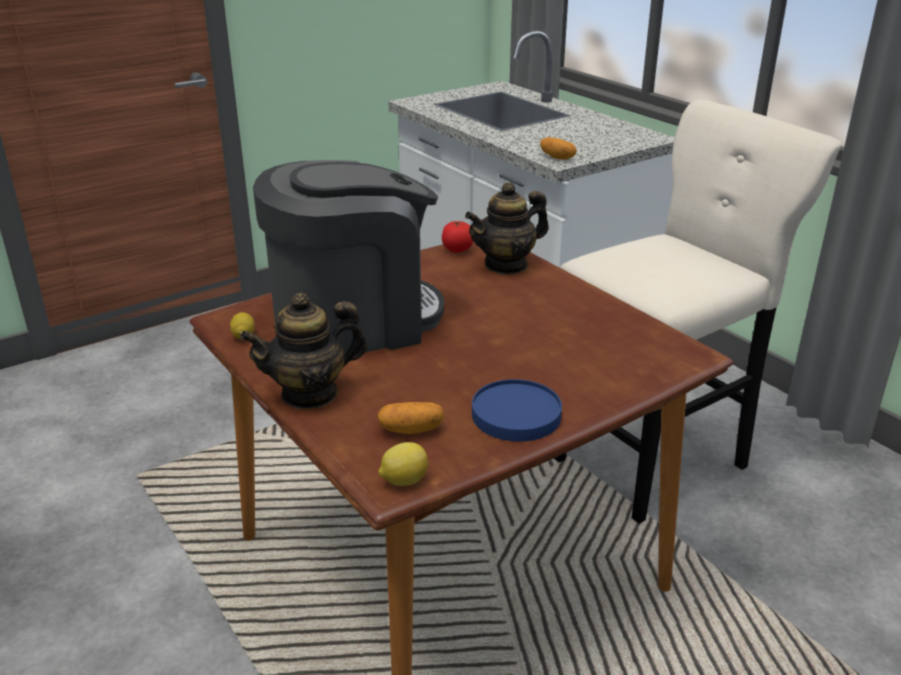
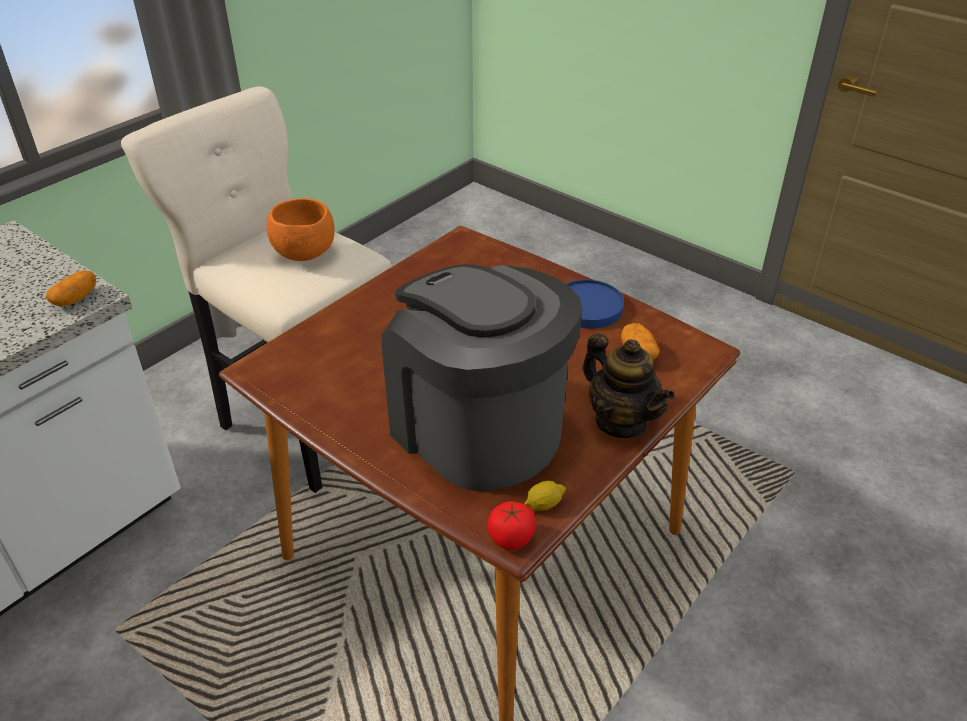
camera: 105 degrees left, 10 degrees up
(403, 480) = (697, 345): lemon -> none
(457, 249) = (281, 388): tomato -> tomato (511, 538)
(506, 265) = (317, 347): teapot -> none
(671, 270) = (304, 254): none -> orange bowl

